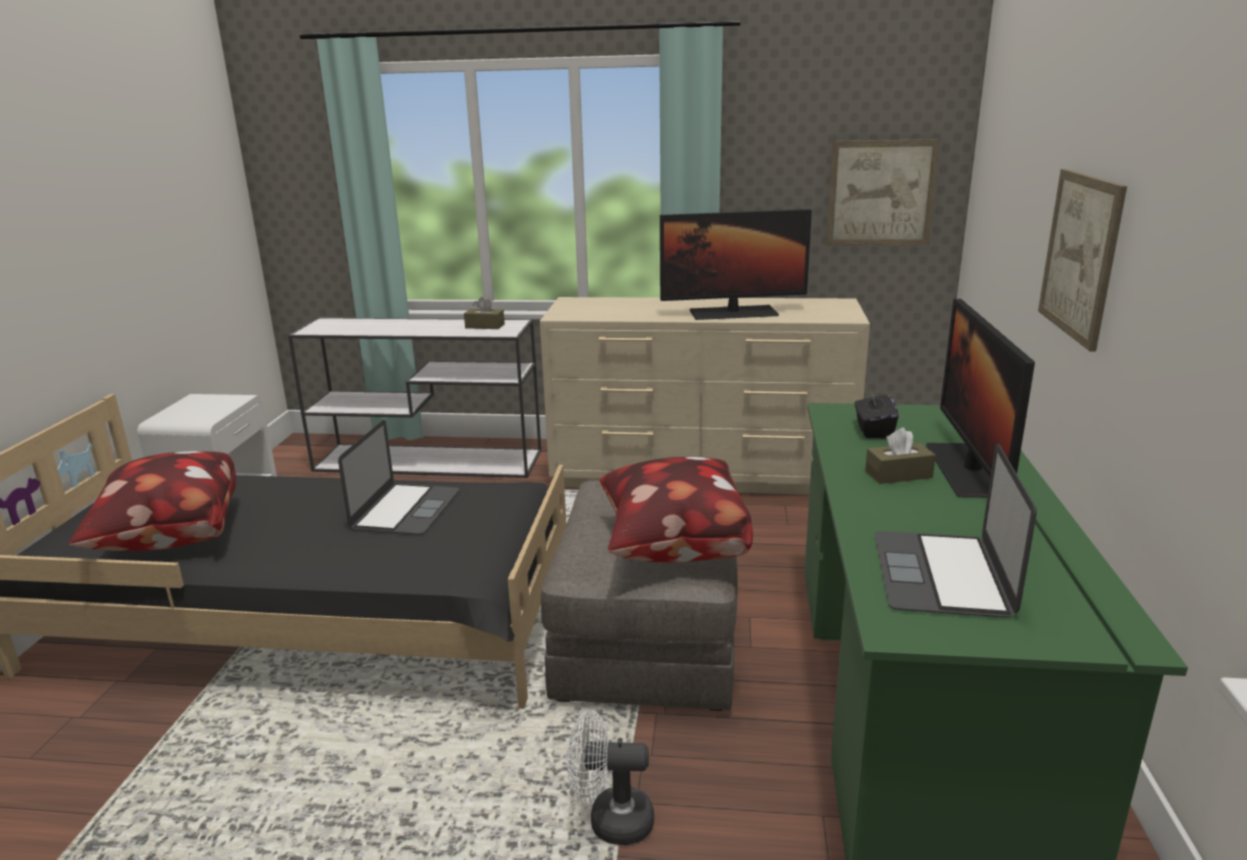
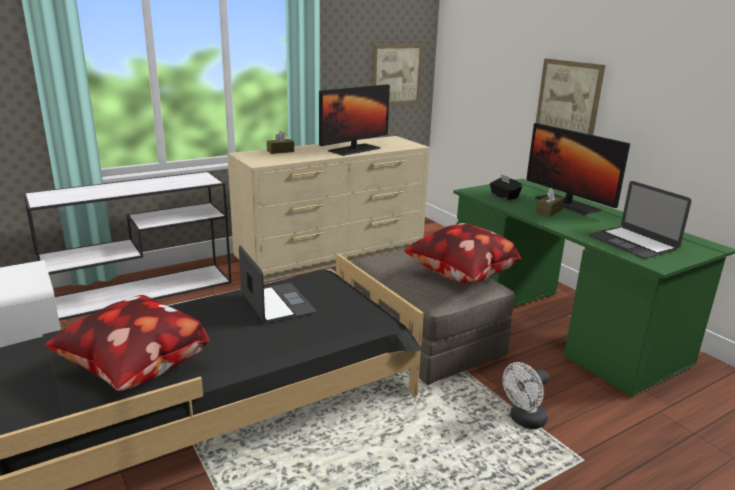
camera: 40 degrees left, 0 degrees up
(485, 326) = (184, 179): brown tissue box -> brown tissue box (280, 151)

